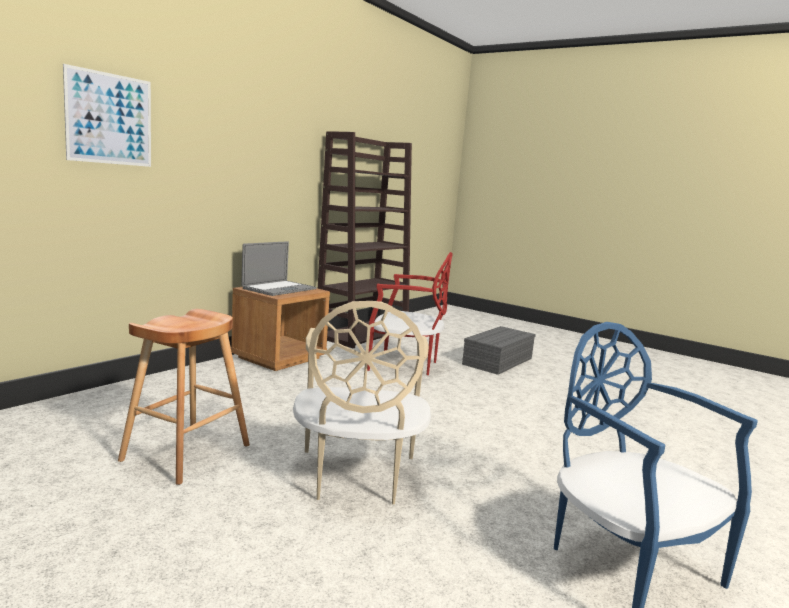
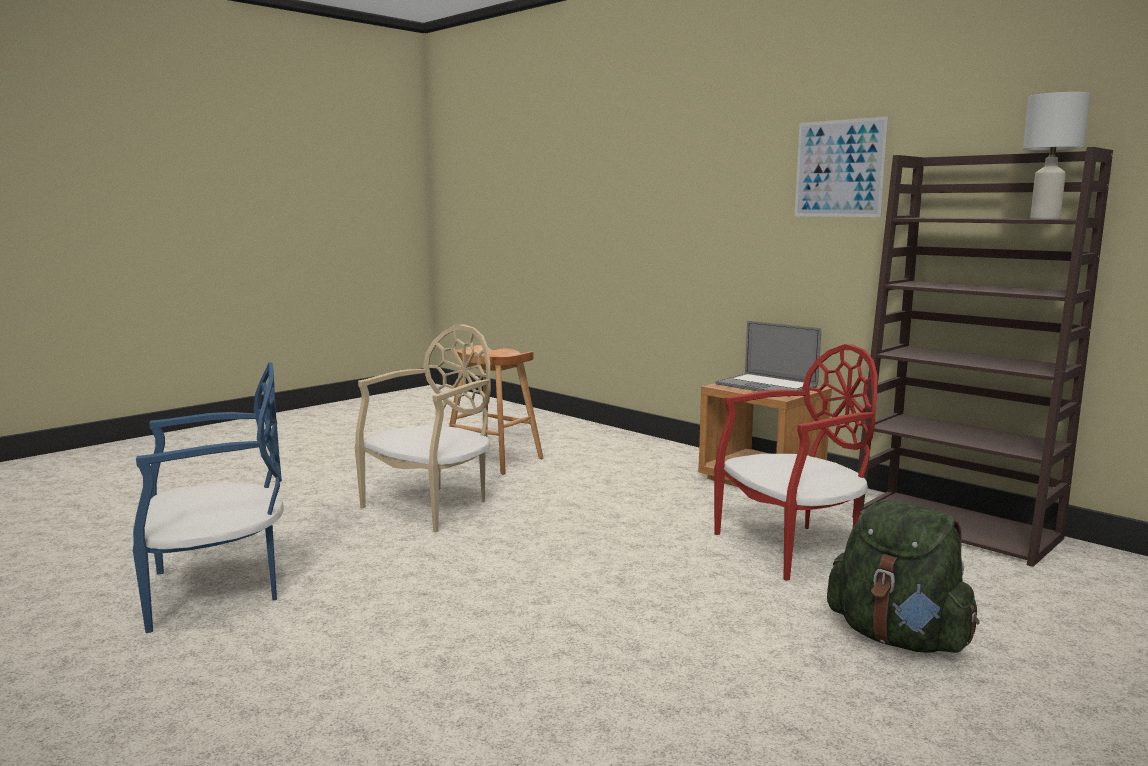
camera: 100 degrees right, 0 degrees up
(109, 119) = (645, 191): picture -> picture (839, 168)
(356, 477) = (432, 506): beige chair -> beige chair turned 120 degrees clockwise
(391, 173) = (1044, 219): none -> white table lamp
(405, 364) = (792, 547): red chair -> red chair turned 135 degrees counterclockwise
(497, 360) = (898, 638): grey storage box -> green backpack

